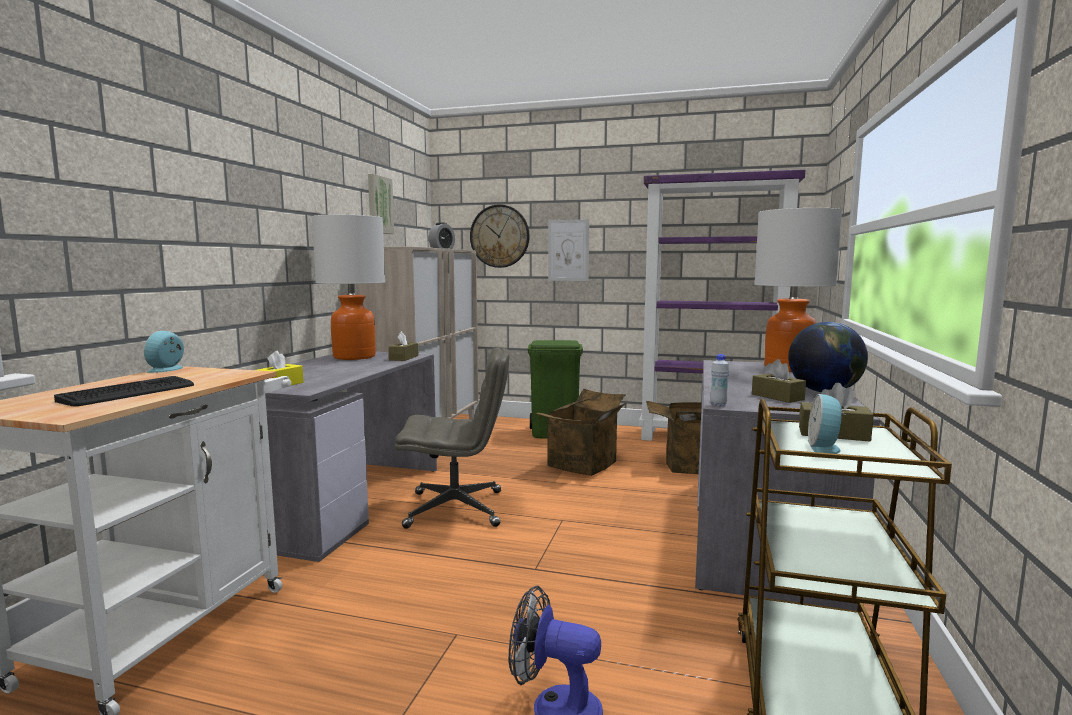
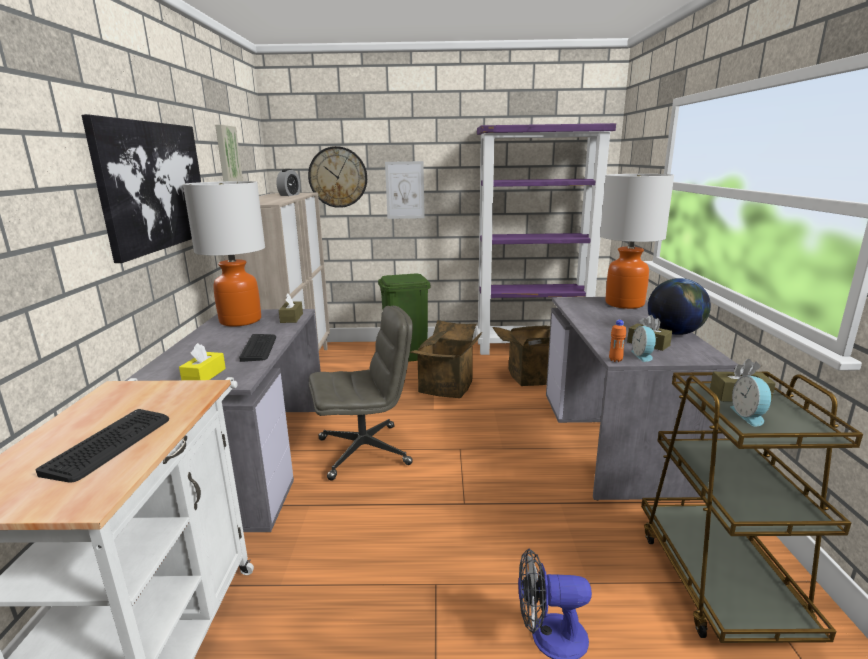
camera: 15 degrees left, 10 degrees up
(168, 369) = (106, 390): alarm clock -> alarm clock (643, 355)
(283, 215) = (154, 186): none -> picture
(349, 373) = (259, 348): none -> keyboard
(718, 405) = (615, 360): white bottle -> orange bottle

